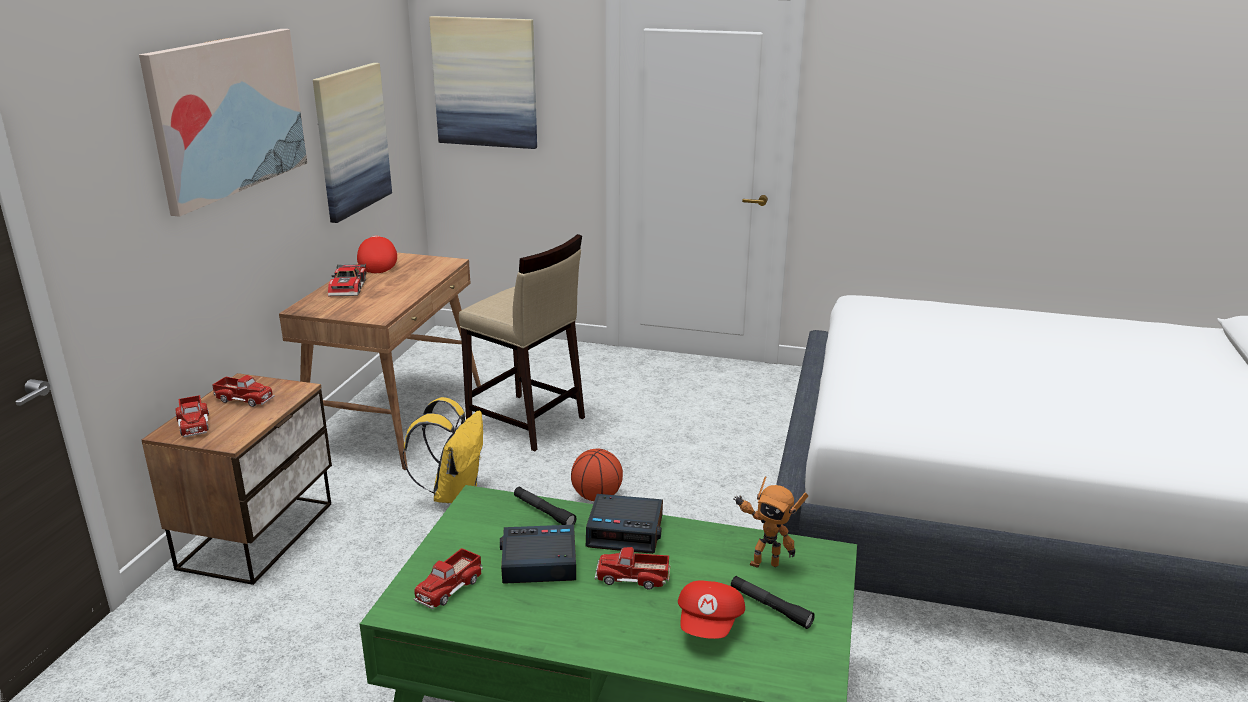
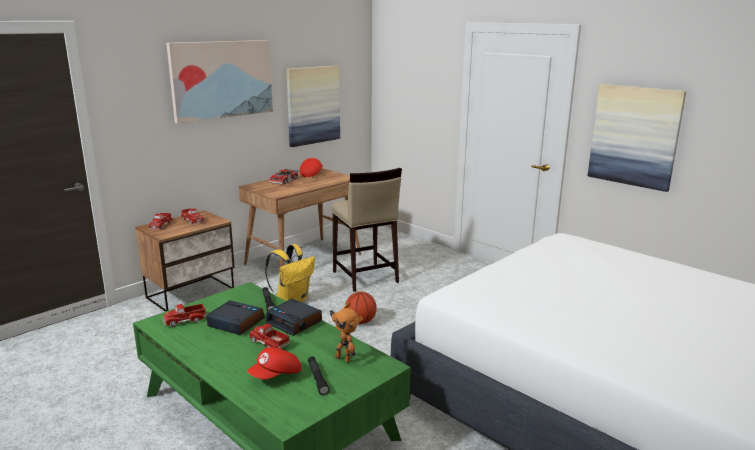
camera: 30 degrees right, 5 degrees down
(485, 82) = (403, 82): picture -> picture (634, 136)

